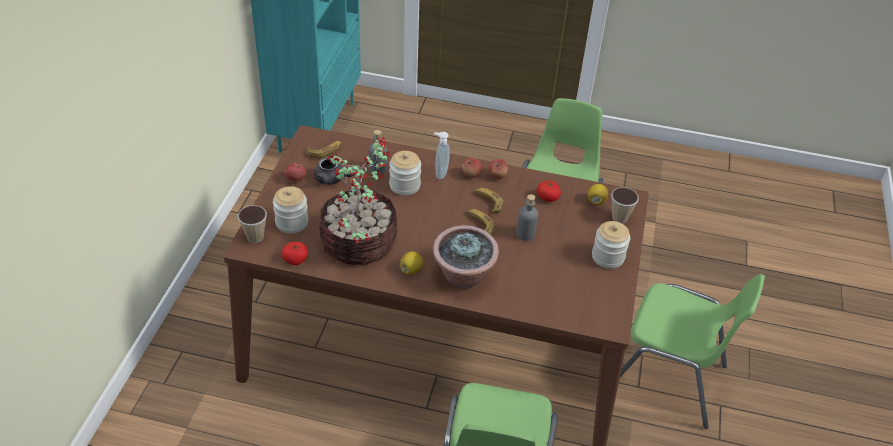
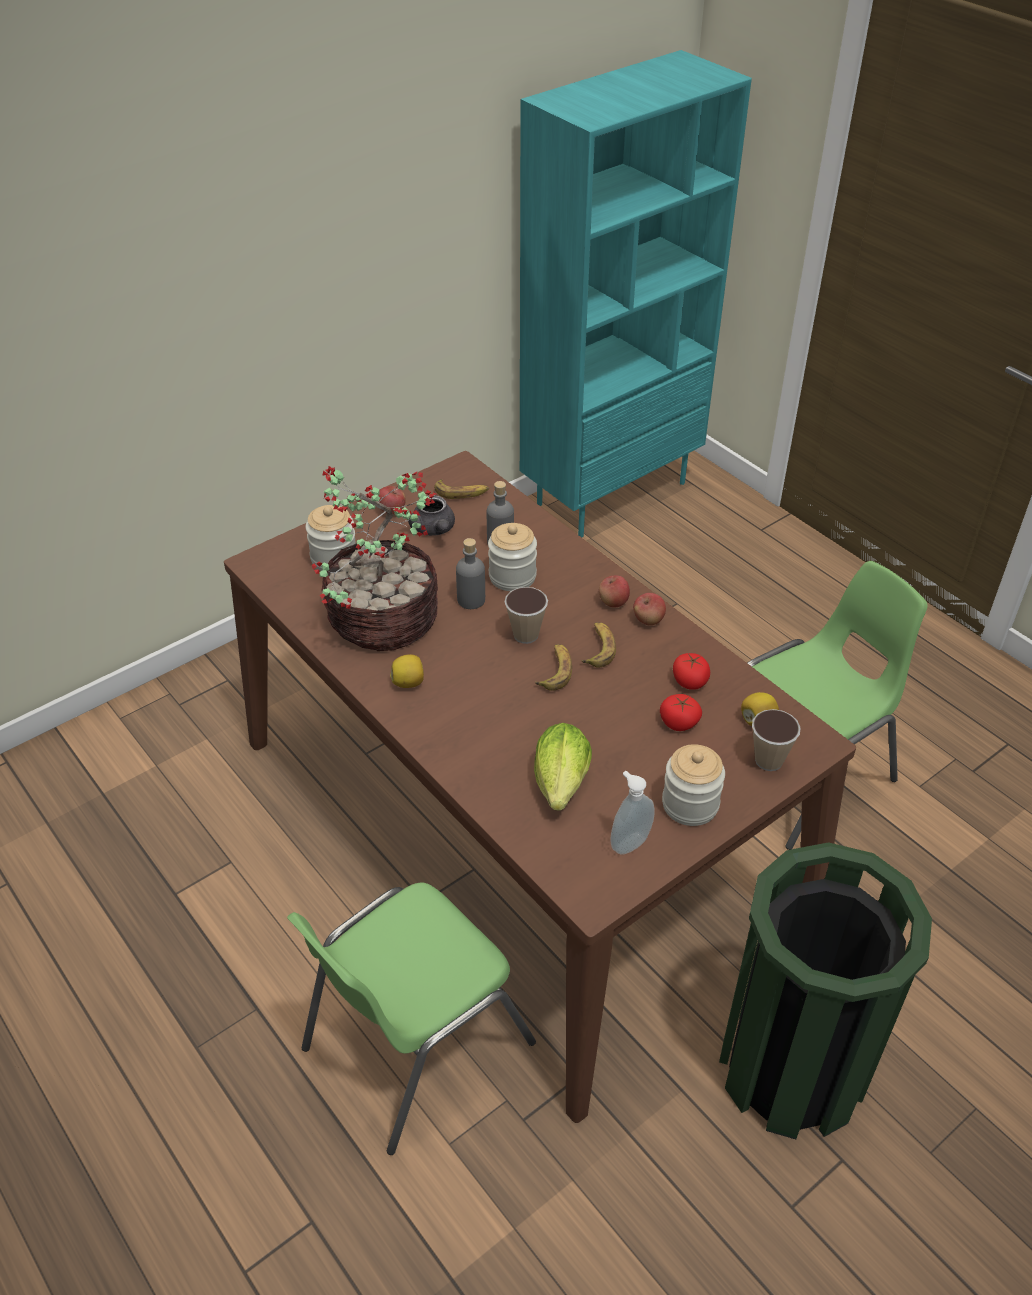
camera: 40 degrees right, 0 degrees up
(255, 237) = (278, 555): cup -> cup (526, 635)
(295, 259) = (292, 602): tomato -> tomato (679, 722)
(440, 173) = (574, 582): soap dispenser -> soap dispenser (628, 842)
(464, 276) = (463, 724): potted plant -> none
(525, 234) = (604, 713): grey bottle -> grey bottle (471, 600)
(543, 282) = (560, 787): none -> lettuce
(667, 379) = (791, 1069): green chair -> green trash can

